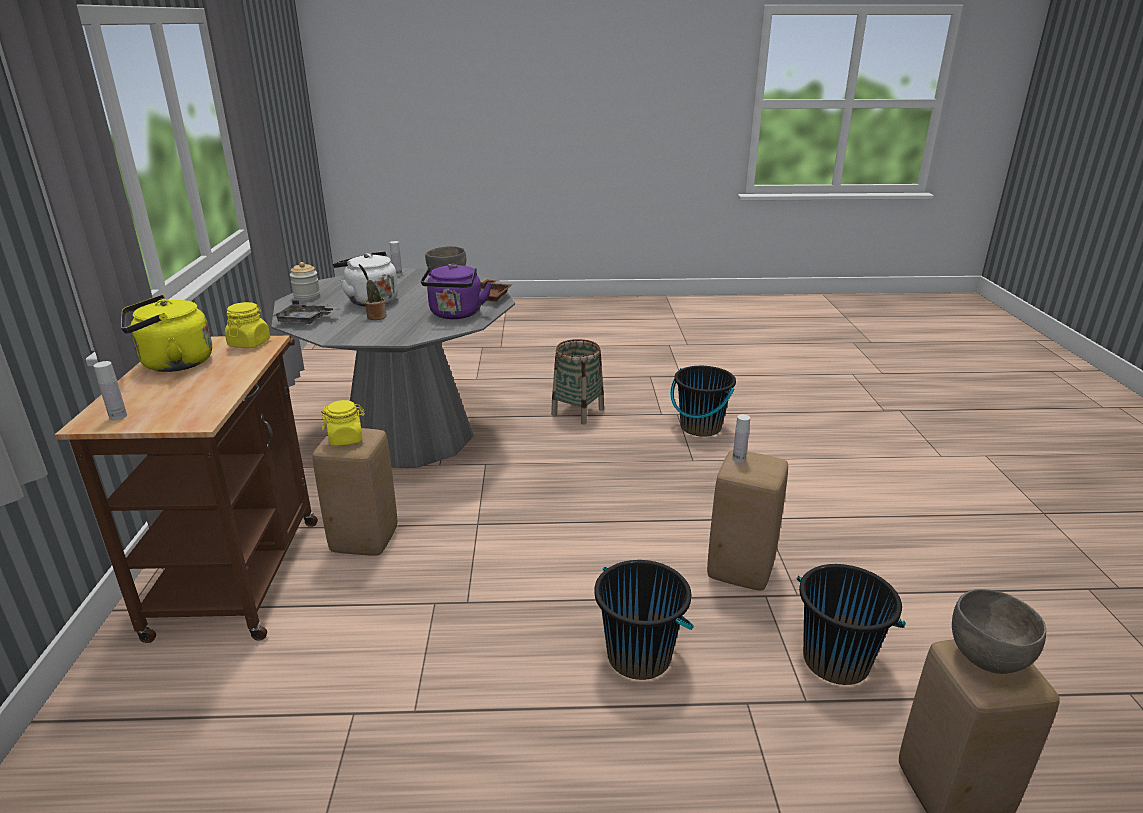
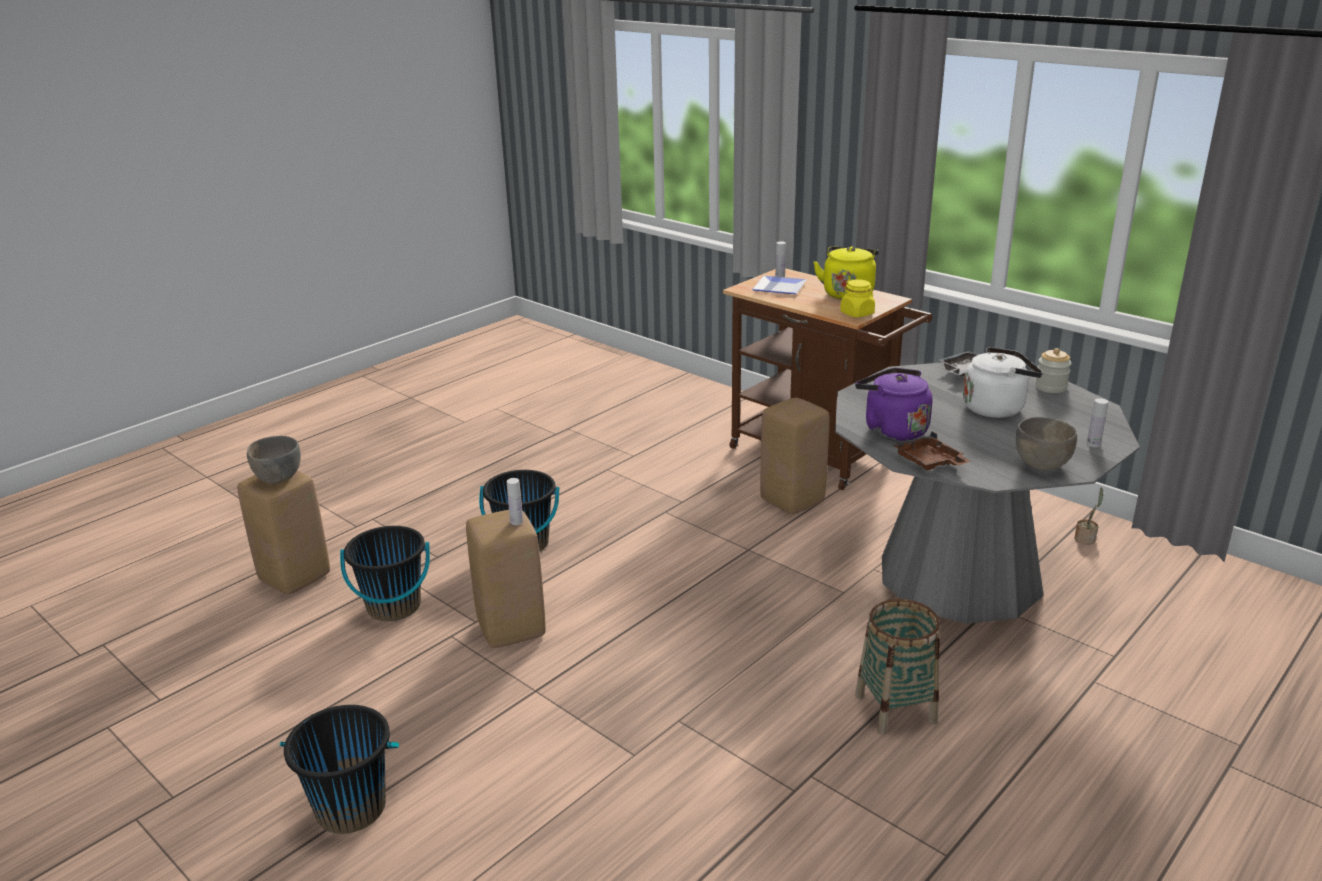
camera: 135 degrees right, 0 degrees up
(178, 402) = (777, 288): none -> plate
(346, 439) = (795, 406): yellow jar -> none
(375, 316) = (938, 398): potted plant -> potted plant (1086, 538)
(700, 427) = (736, 783): black bucket -> black bucket (351, 808)

